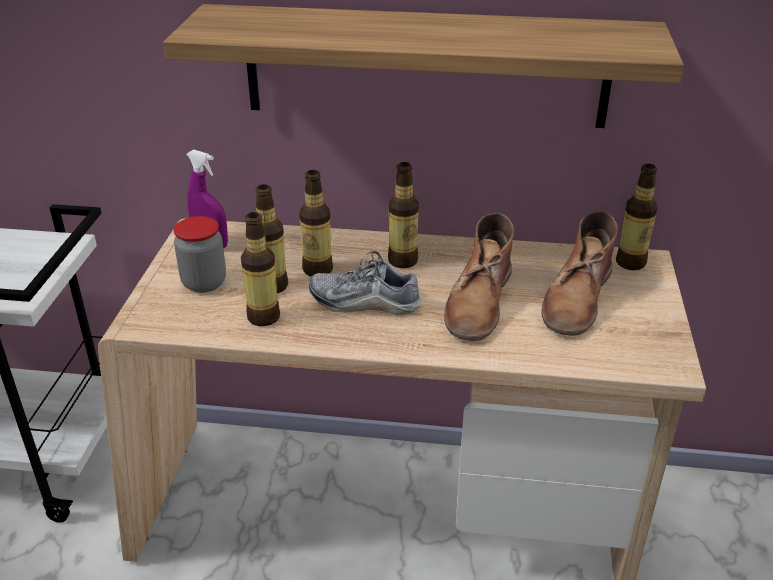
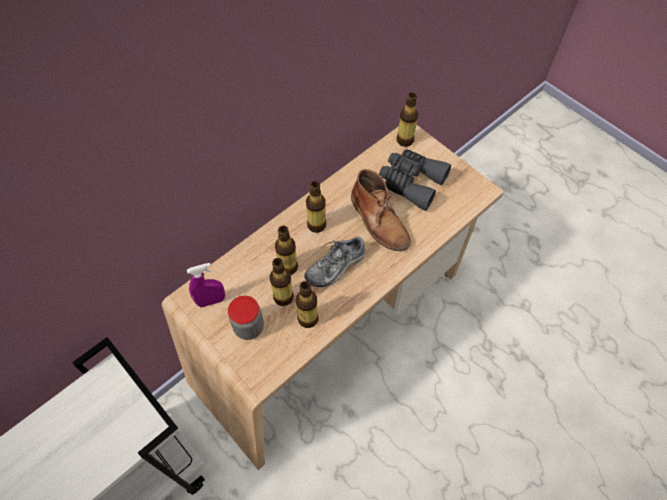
camera: 50 degrees left, 25 degrees up
(425, 66) = (285, 118): shelf -> none
(577, 298) = (411, 182): brown boot -> grey binoculars

